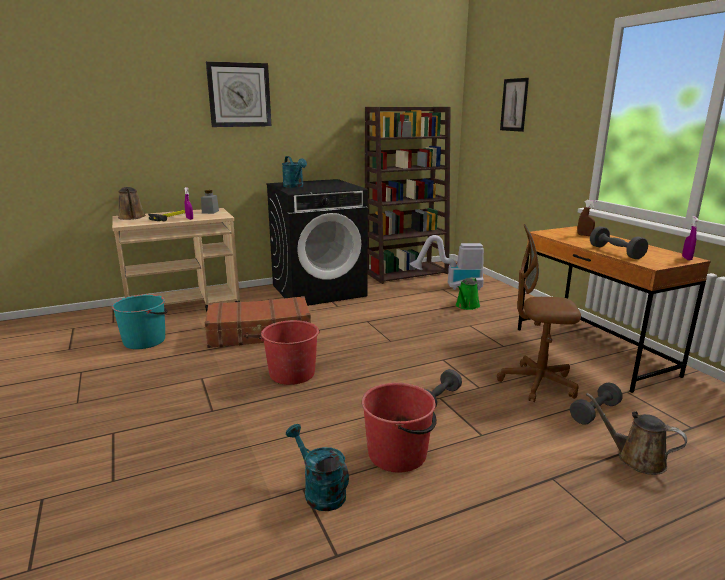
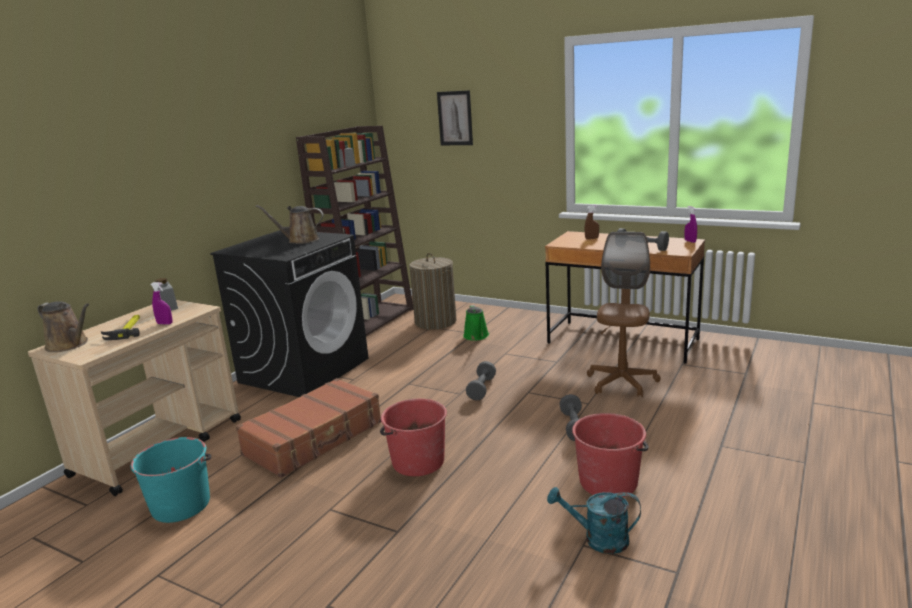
camera: 35 degrees left, 0 degrees up
(239, 95) = (162, 144): wall clock -> none
(295, 186) = (263, 249): turquoise watering can -> none
(452, 287) = (435, 322): vacuum cleaner -> laundry basket
(537, 383) = (622, 382): brown office chair -> brown office chair turned 135 degrees clockwise
(594, 413) = (684, 388): grey dumbbell -> grey dumbbell (481, 389)
(636, 458) = (745, 408): brown watering can -> brown watering can (300, 240)

